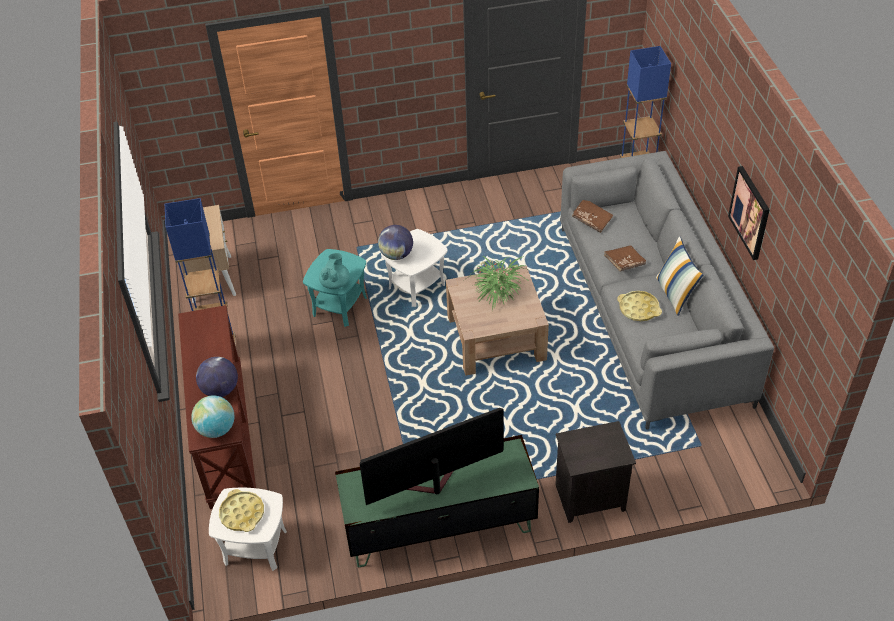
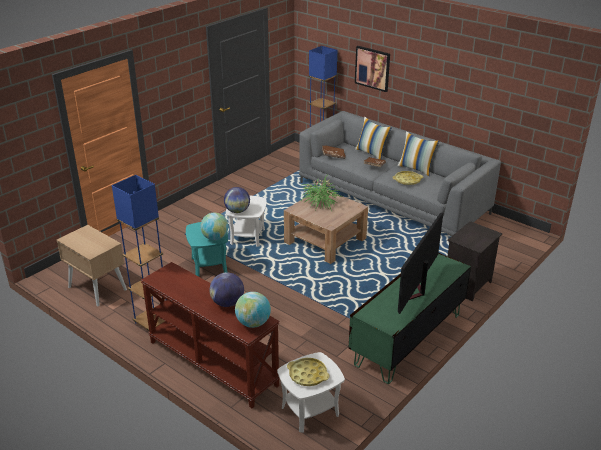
camera: 40 degrees left, 15 degrees down
(335, 283) = (215, 238): turquoise teapot -> globe
(648, 238) = (371, 153): none -> pillow
(750, 212) = (449, 93): picture -> picture (372, 68)

